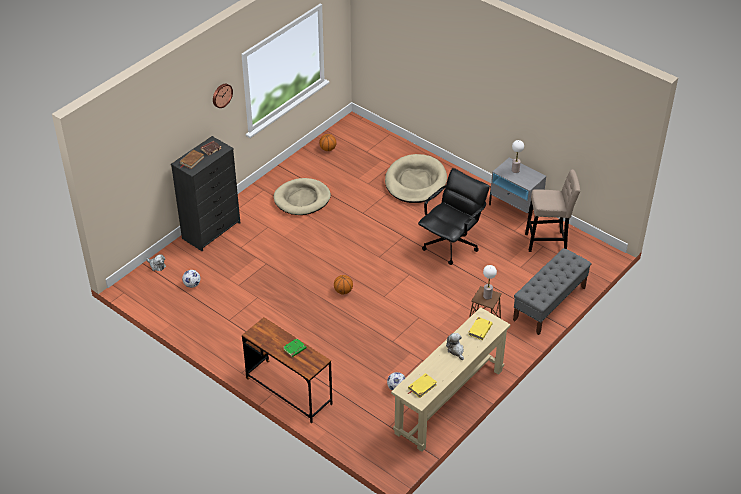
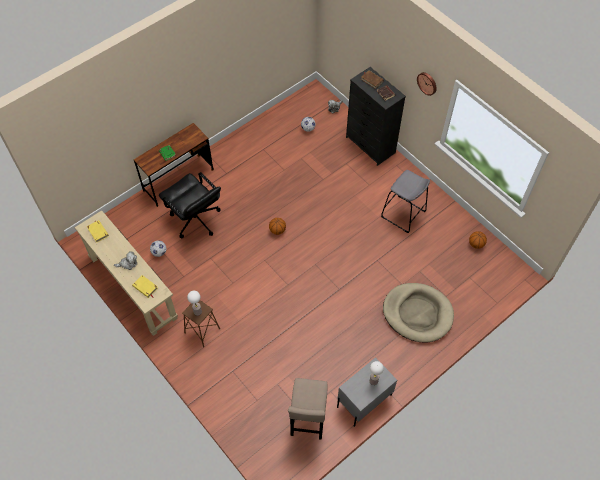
camera: 100 degrees right, 15 degrees up
(302, 199) = (403, 214): beige dog bed -> grey stool
(451, 244) = (320, 328): black office chair -> black office chair (195, 220)
(549, 304) = (222, 398): grey bench -> none

